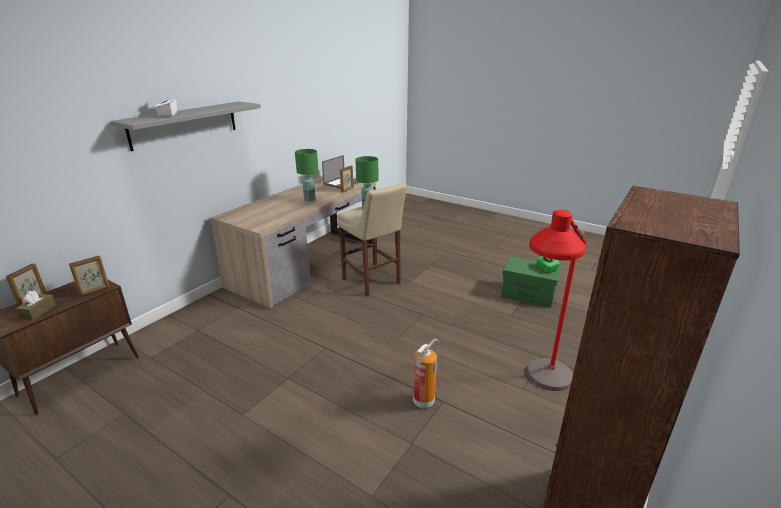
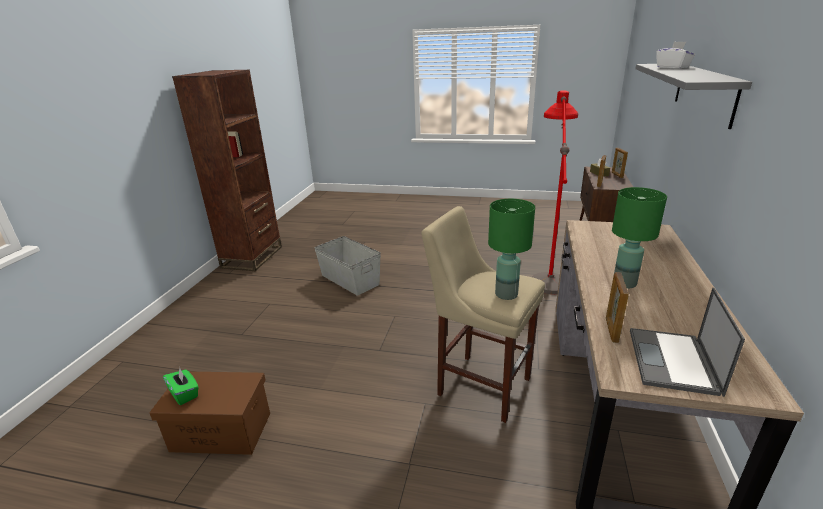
camera: 160 degrees right, 0 degrees up
(424, 401) = (350, 279): fire extinguisher -> grey storage box
(528, 294) = (220, 432): green storage box -> brown storage box
(540, 394) = (255, 303): red floor lamp -> red floor lamp (548, 271)

